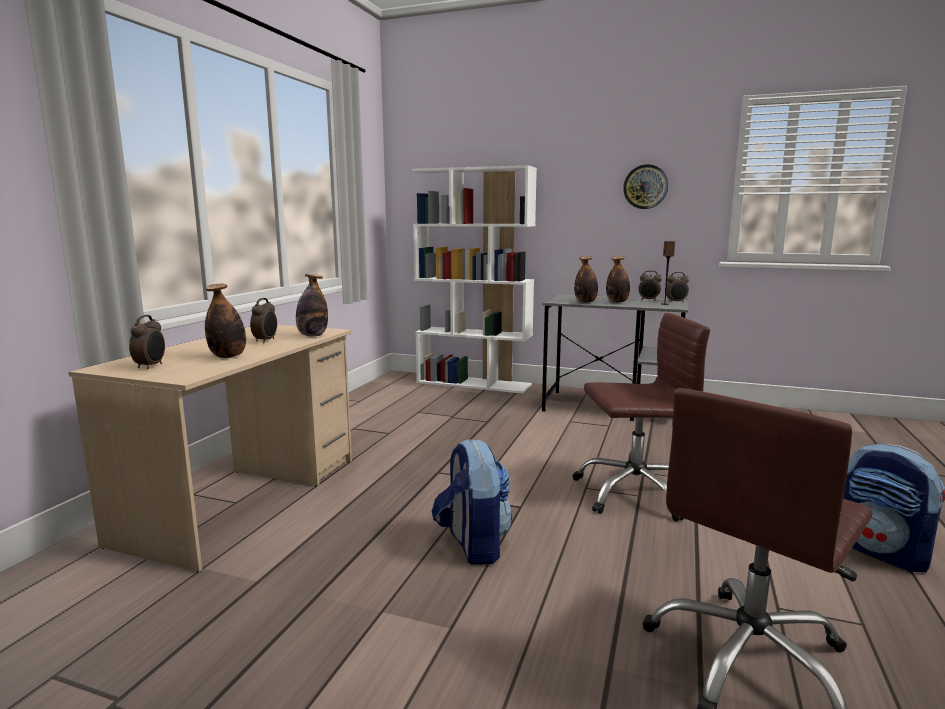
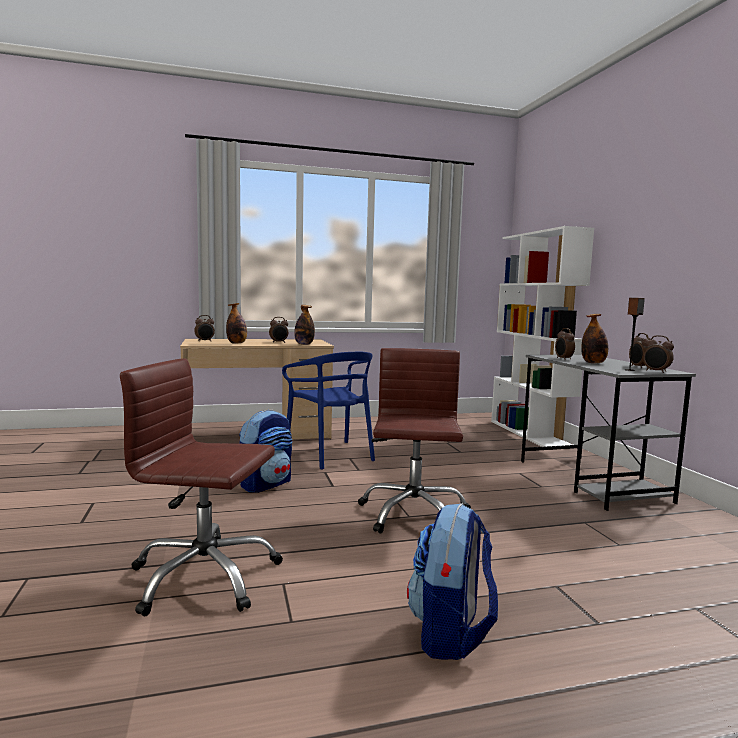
camera: 55 degrees right, 5 degrees down
(411, 478) = (330, 454): none -> blue chair
(585, 302) = (563, 359): bottle -> alarm clock
(634, 492) = (413, 514): brown office chair -> brown office chair turned 135 degrees counterclockwise
(645, 187) = (684, 239): wall clock -> none

